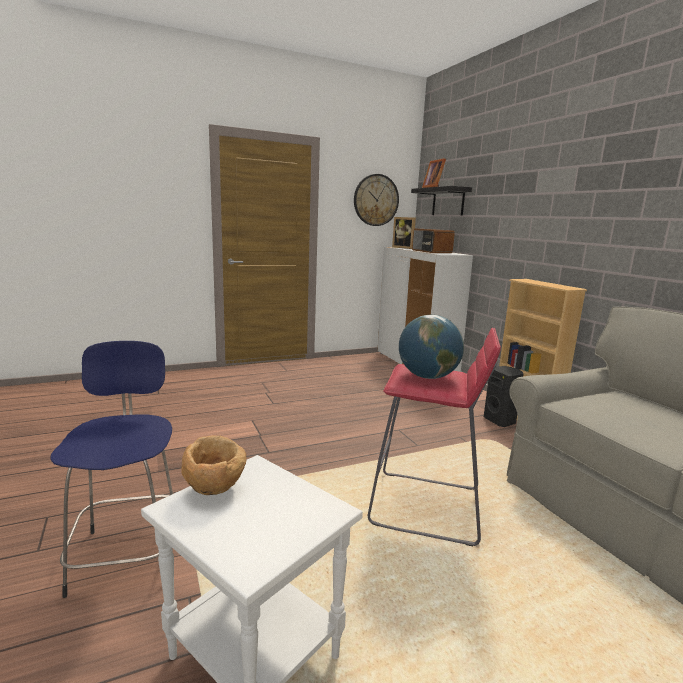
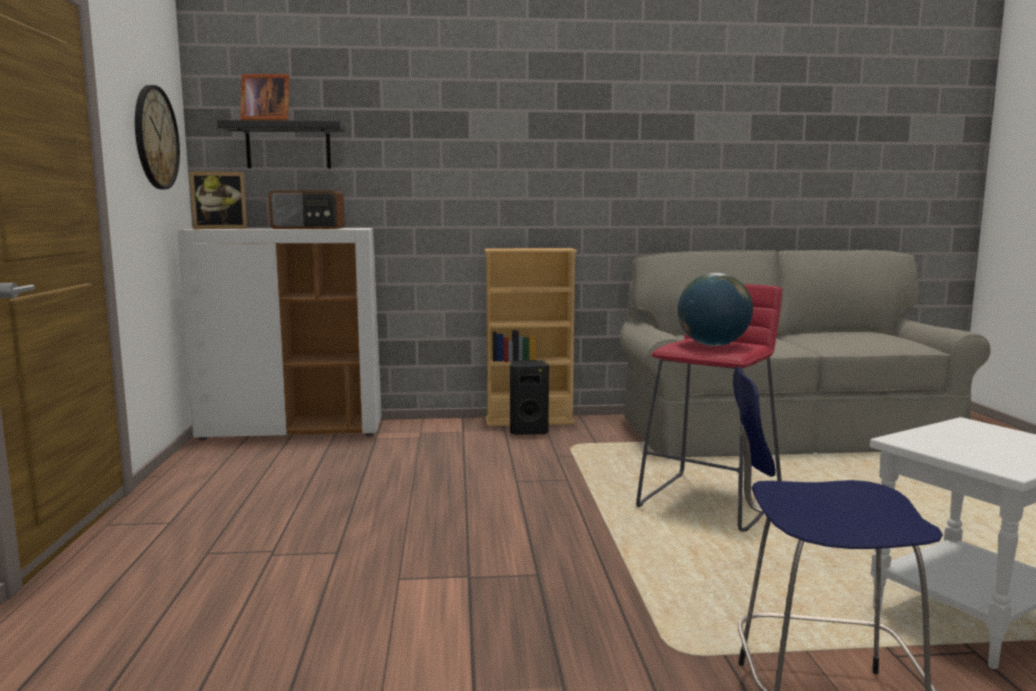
camera: 70 degrees left, 5 degrees down
(215, 489) = (963, 454): brown bowl -> none

